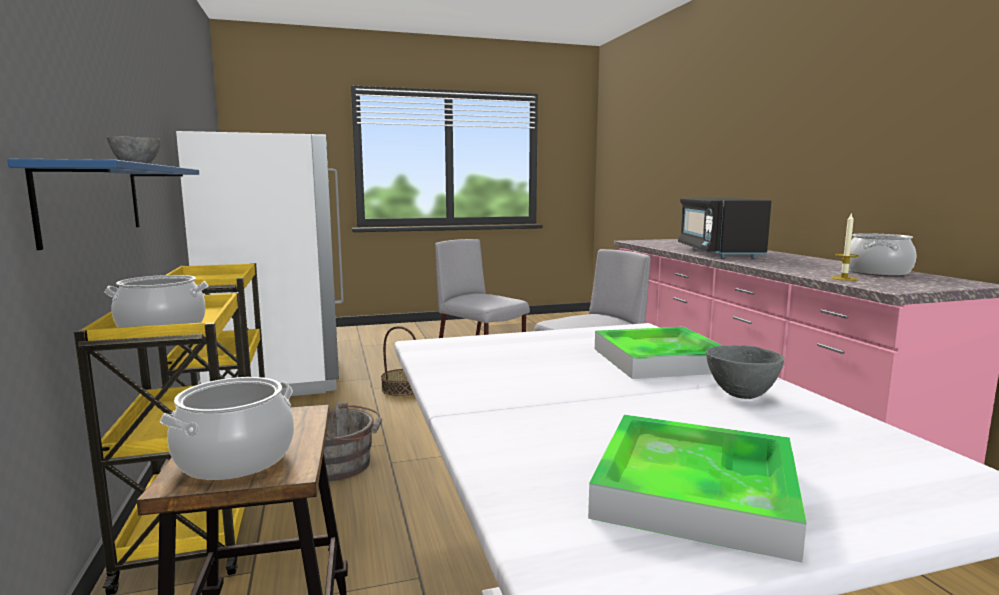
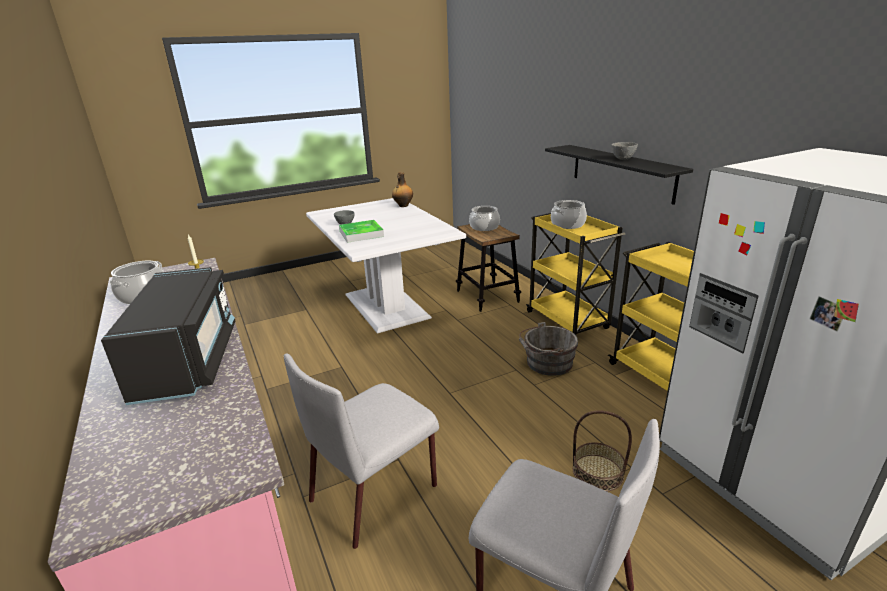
camera: 170 degrees right, 15 degrees up
(93, 201) = (621, 172): blue shelf -> black shelf
(523, 480) = (403, 206): none -> bottle
(695, 491) = (372, 207): tray -> none

